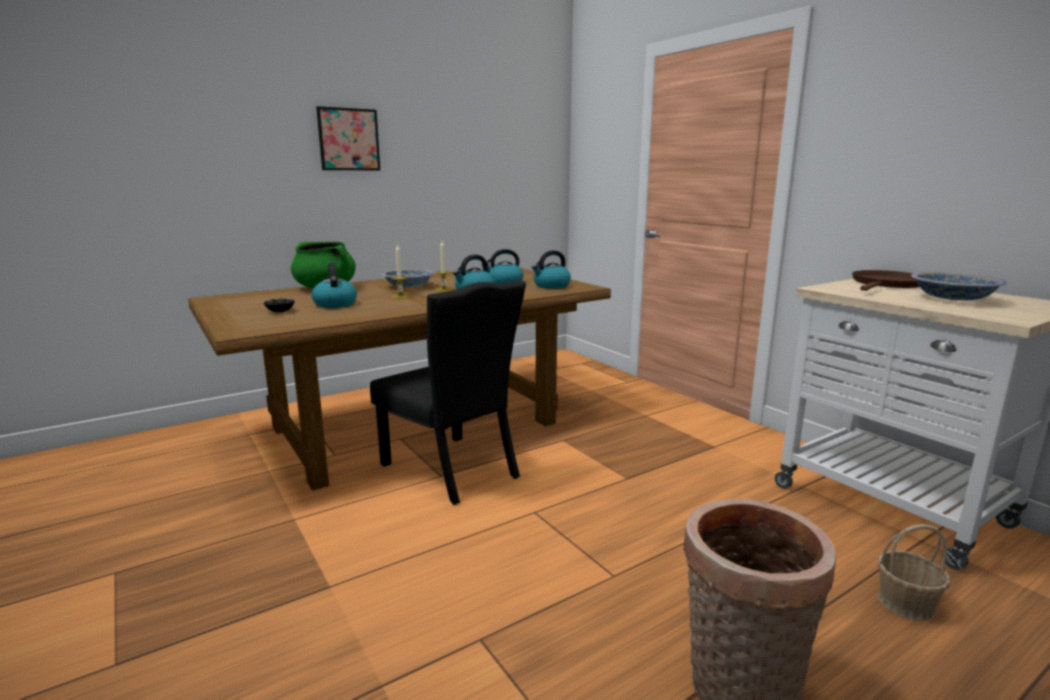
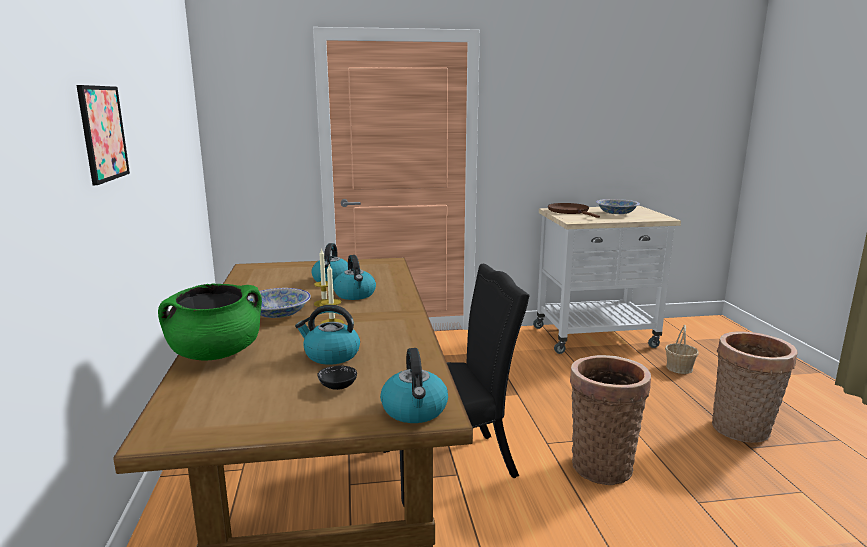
camera: 65 degrees left, 0 degrees up
(517, 553) = (601, 464): none -> basket
(551, 286) = (368, 269): kettle -> kettle (415, 410)

